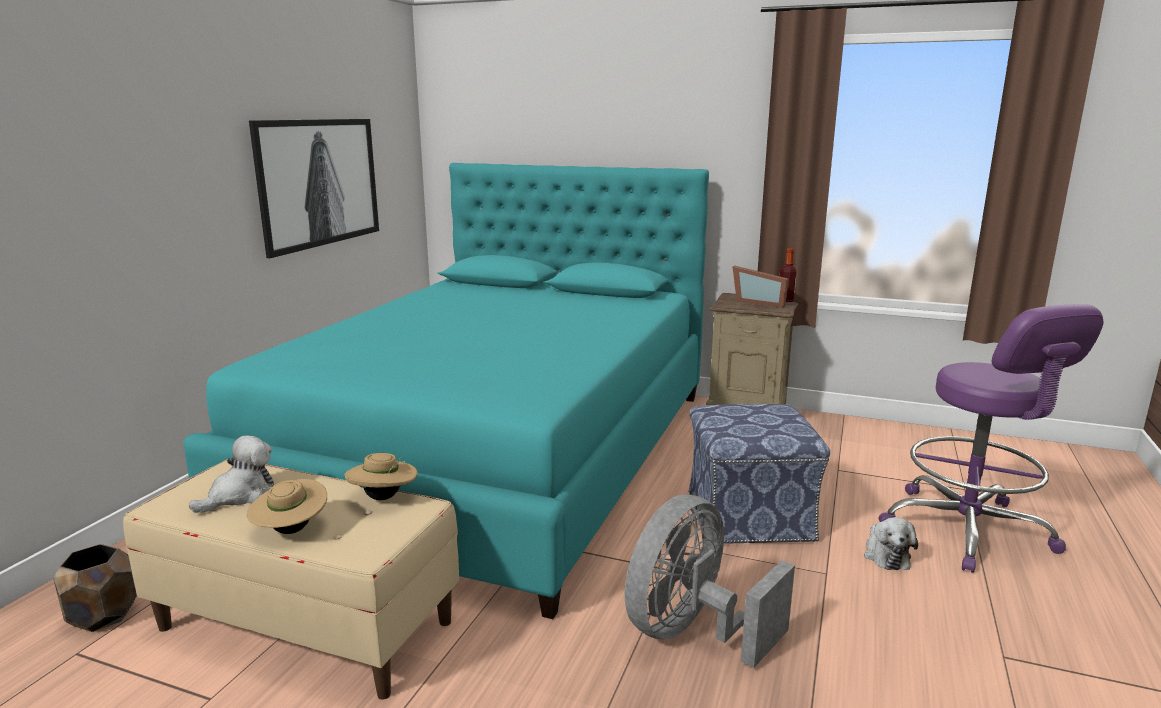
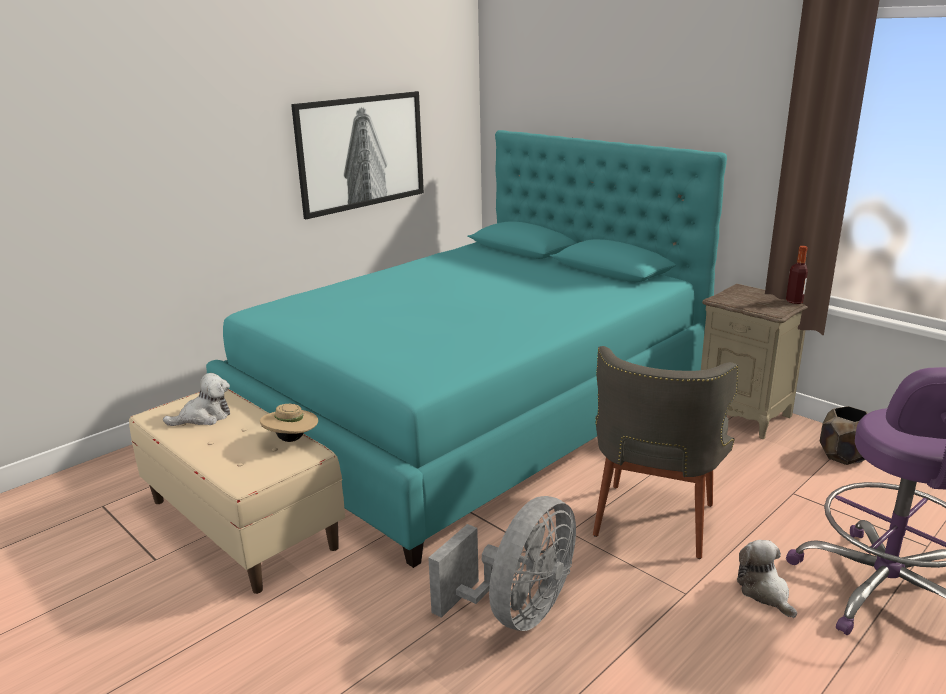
camera: 25 degrees right, 5 degrees up
(103, 615) = (130, 483): brown planter -> brown planter (843, 455)
(290, 530) = (213, 452): beige hat -> none
(693, 632) = (517, 611): grey fan -> grey fan turned 150 degrees clockwise
(747, 516) = (654, 520): ottoman -> grey chair
(759, 302) = (762, 300): picture frame -> none
(886, 555) = (765, 592): plush toy -> plush toy turned 135 degrees clockwise

